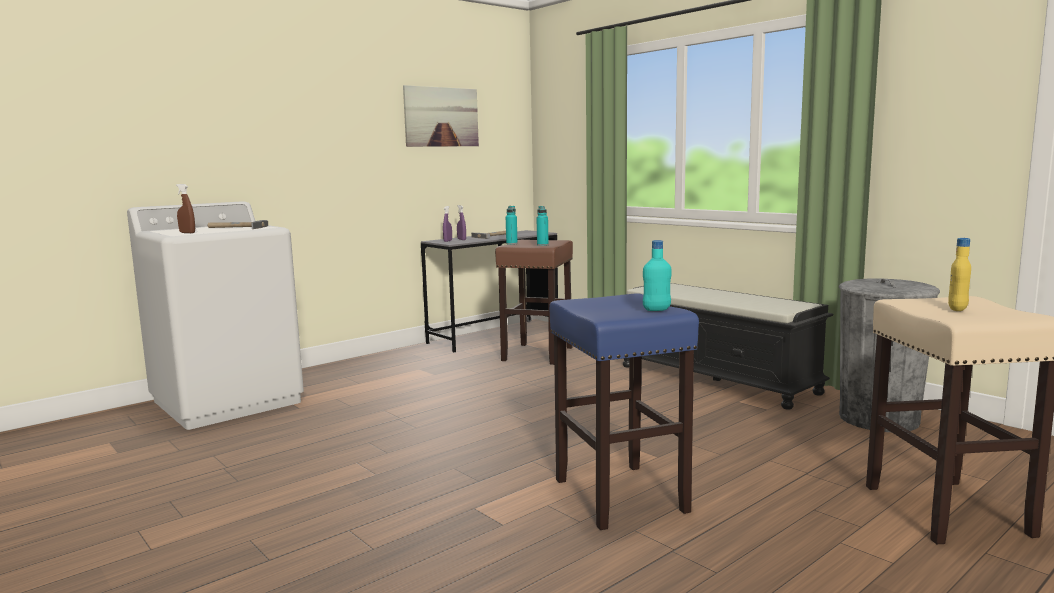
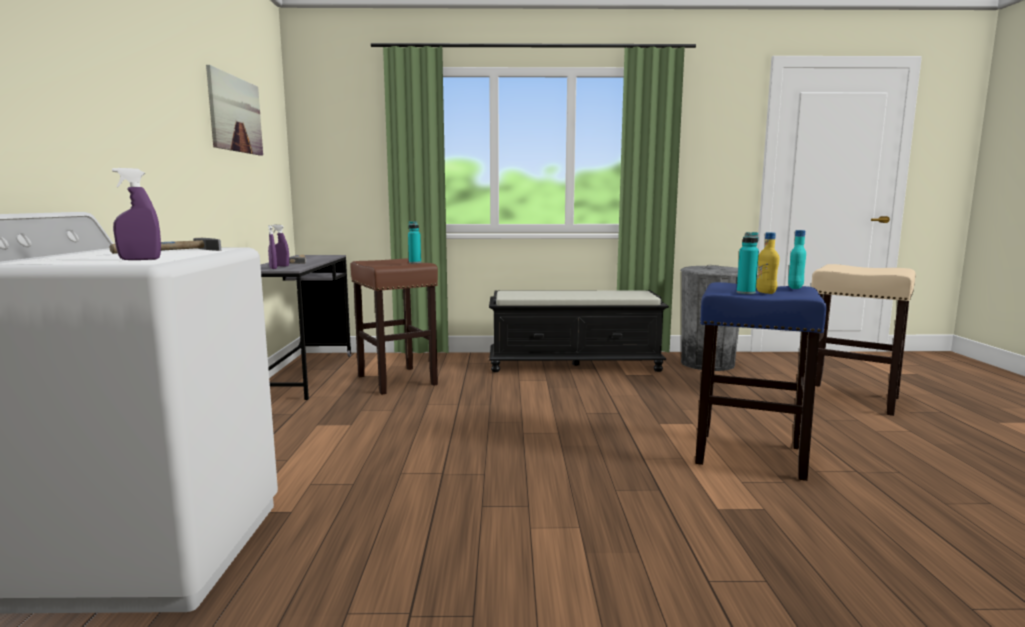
camera: 50 degrees left, 0 degrees up
(187, 233) = (140, 259): brown spray bottle -> purple spray bottle
(511, 244) = (377, 264): turquoise bottle -> turquoise bottle (746, 293)
(957, 309) = (862, 270): yellow bottle -> yellow bottle (766, 292)

